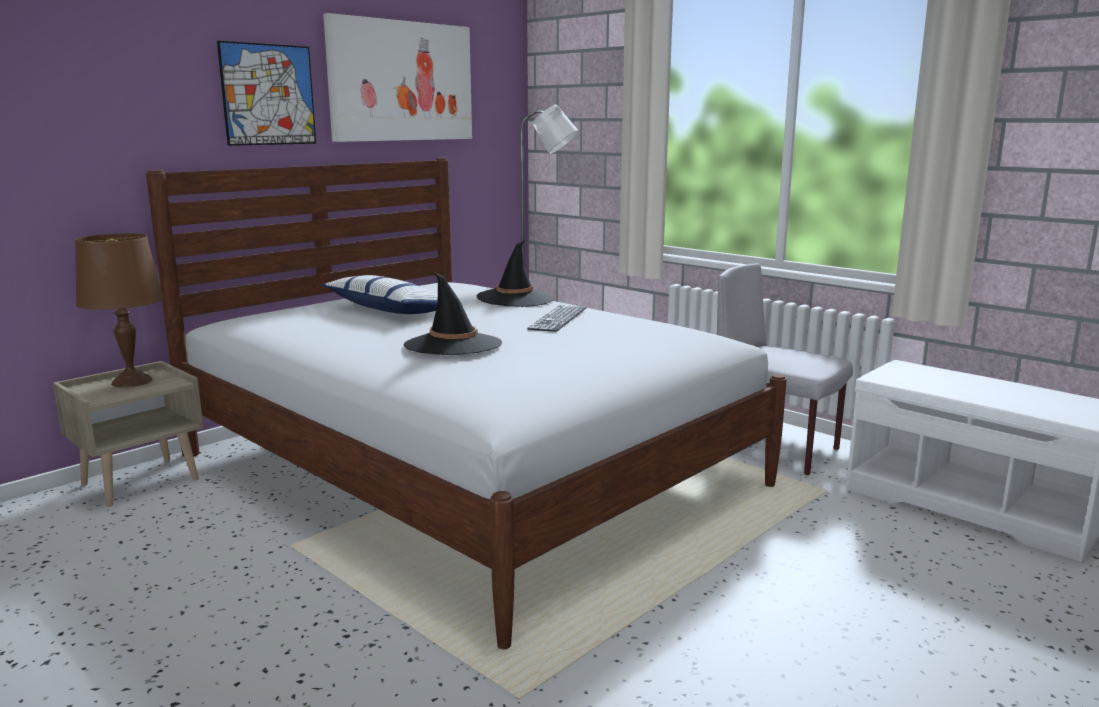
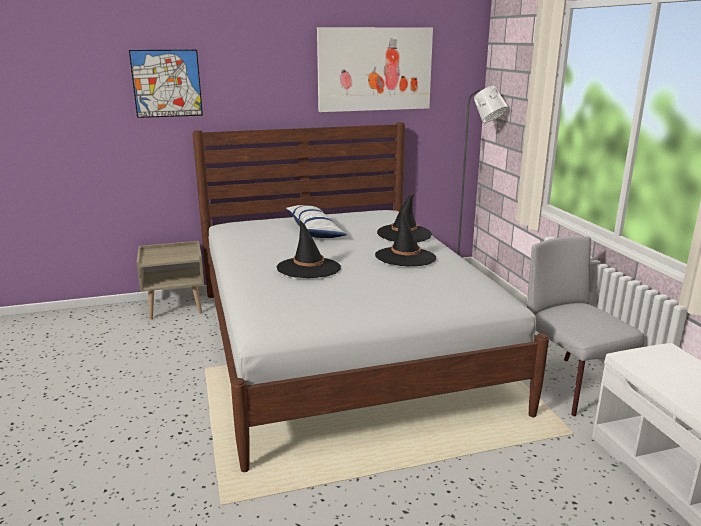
camera: 30 degrees right, 5 degrees up
(131, 381) = (174, 251): brown table lamp -> none
(268, 95) = (275, 82): picture -> picture (167, 83)
(558, 318) = (405, 257): keyboard -> black hat

